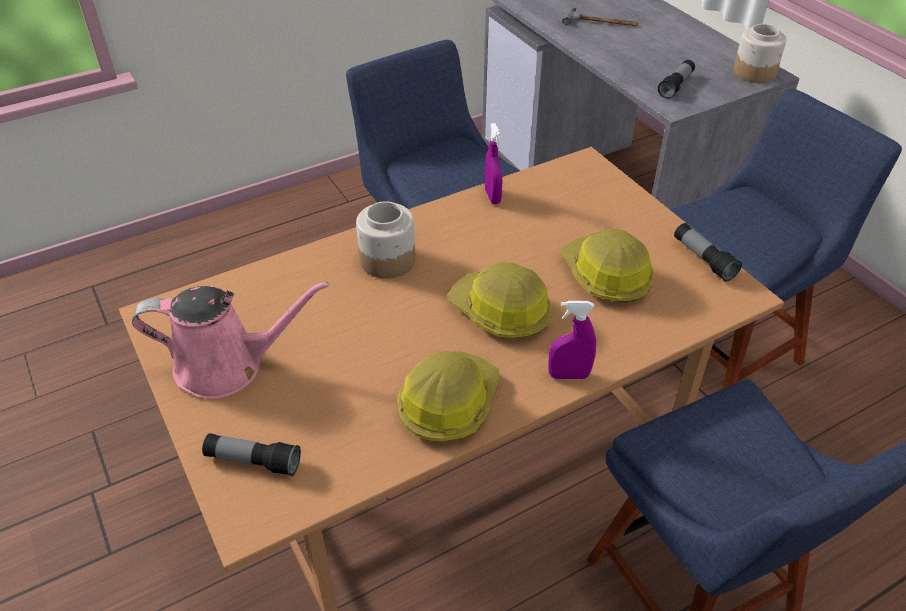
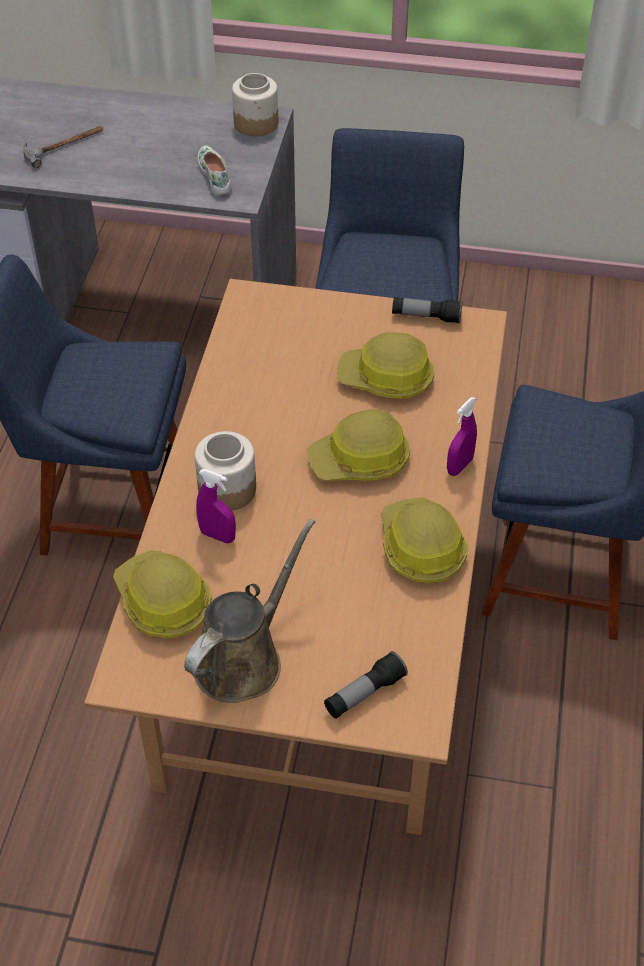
camera: 50 degrees left, 5 degrees up
(228, 366) = (243, 659): pink watering can -> brown watering can
(245, 291) = (162, 602): none -> hard hat
(492, 196) = (222, 377): purple spray bottle -> purple spray bottle (217, 536)
(676, 86) = (215, 175): flashlight -> white shoe

